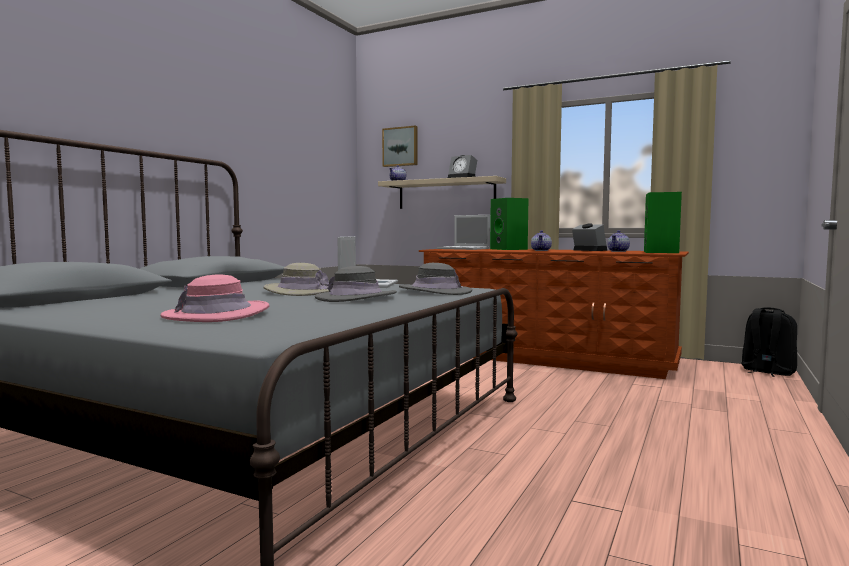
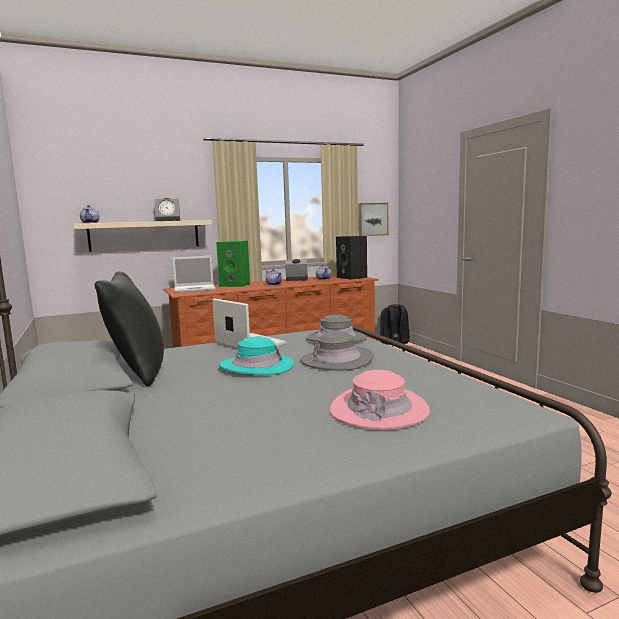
camera: 50 degrees left, 5 degrees up
(248, 284) = (138, 372): none -> black pillow
(301, 291) = (256, 366): beige hat -> turquoise hat
(400, 147) = (82, 184): picture -> picture (372, 219)
(661, 252) = (352, 277): green speaker -> black speaker

